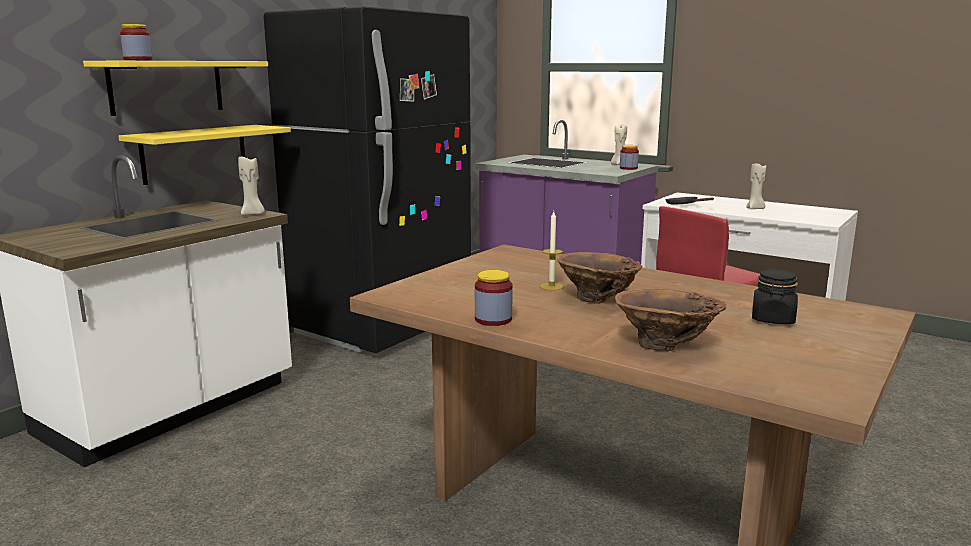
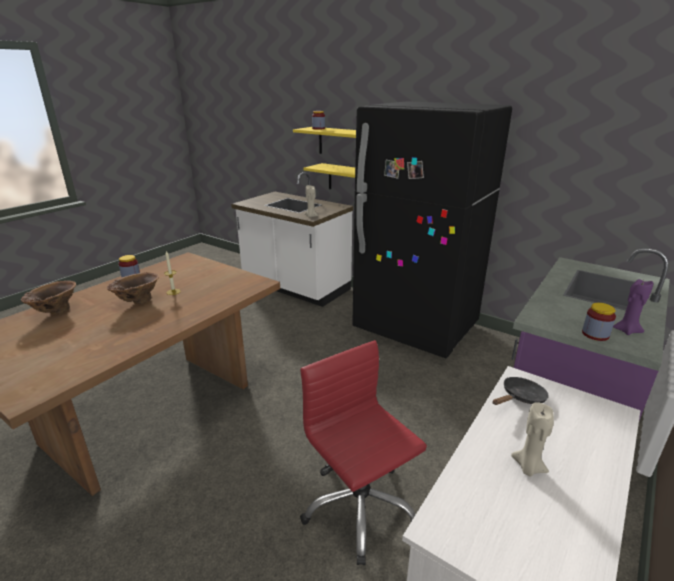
camera: 90 degrees right, 10 degrees up
(618, 165) = (626, 330): beige candle -> purple candle
(773, 319) = (58, 350): black jar -> none

